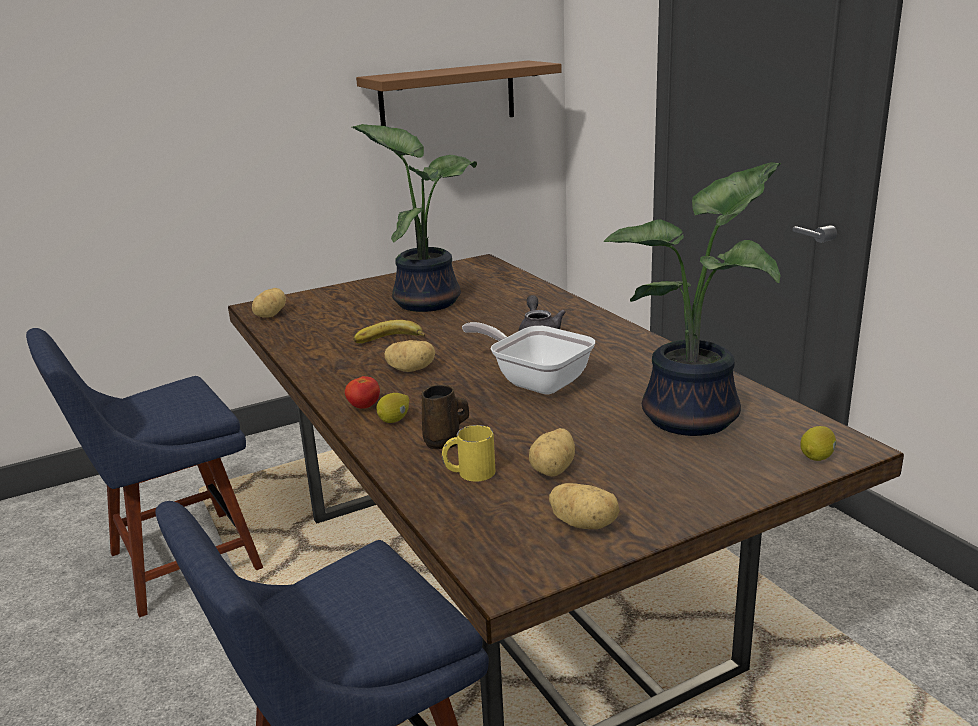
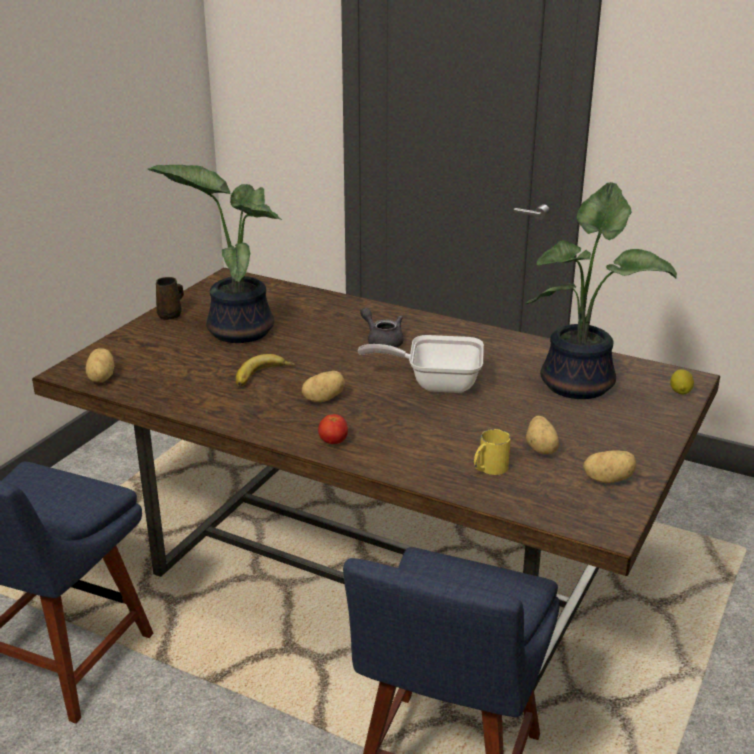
camera: 35 degrees left, 5 degrees up
(394, 420) = (375, 445): lemon -> none
(444, 442) = (439, 452): brown mug -> brown mug (171, 315)
(447, 96) = (122, 106): brown shelf -> none

